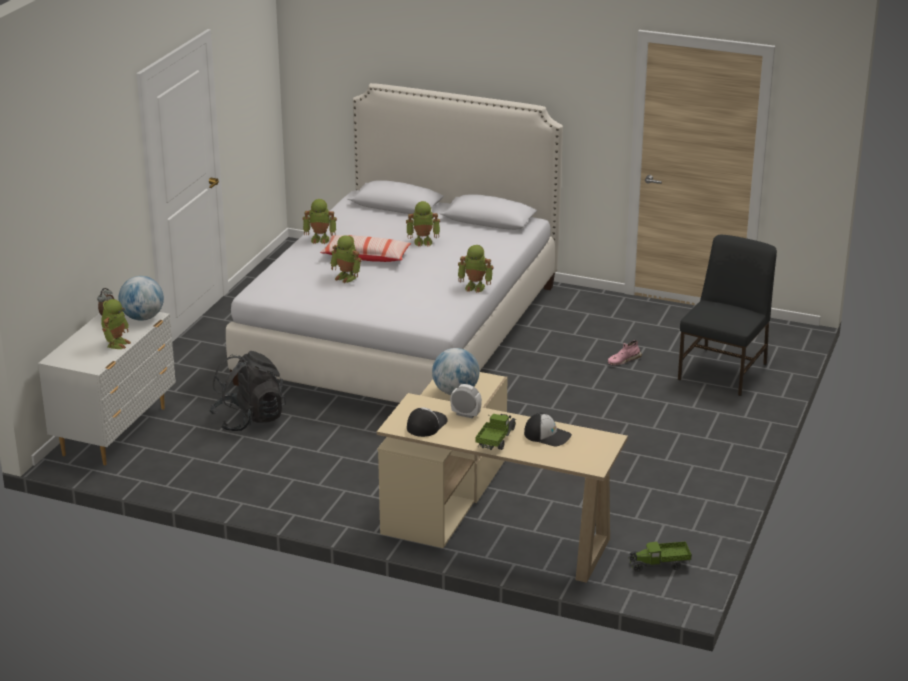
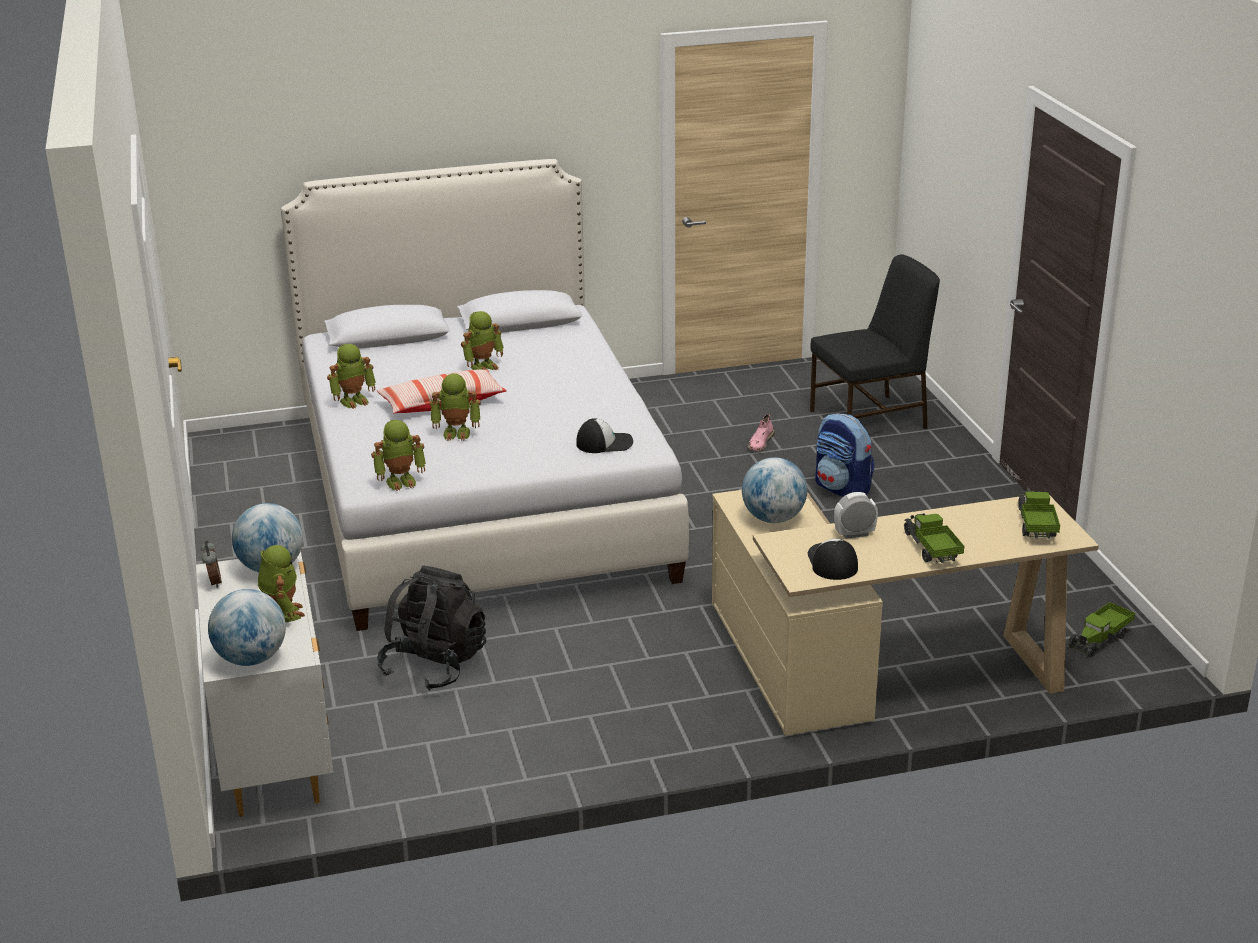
camera: 35 degrees left, 0 degrees up
(72, 360) = (251, 659): none -> globe
(475, 287) = (620, 396): toy robot -> toy robot (401, 481)
(547, 435) = (973, 523): cap -> cap (604, 443)
(584, 451) = (1035, 525): none -> toy truck
(633, 409) = (842, 489): none -> backpack
(724, 371) = (870, 419): black chair -> black chair turned 75 degrees clockwise

